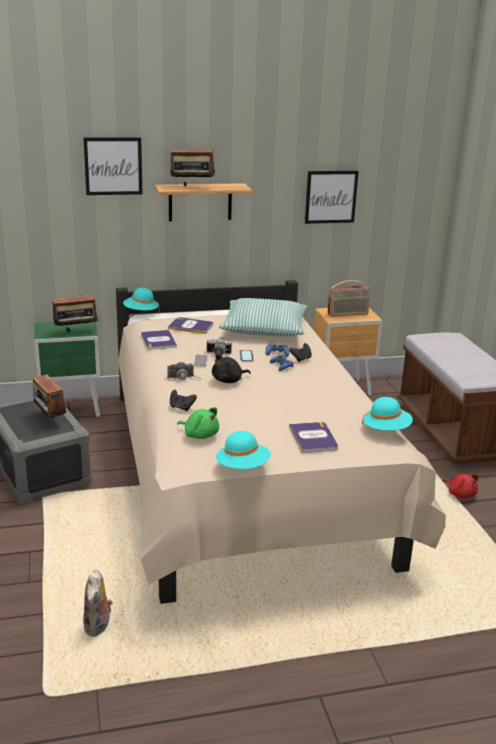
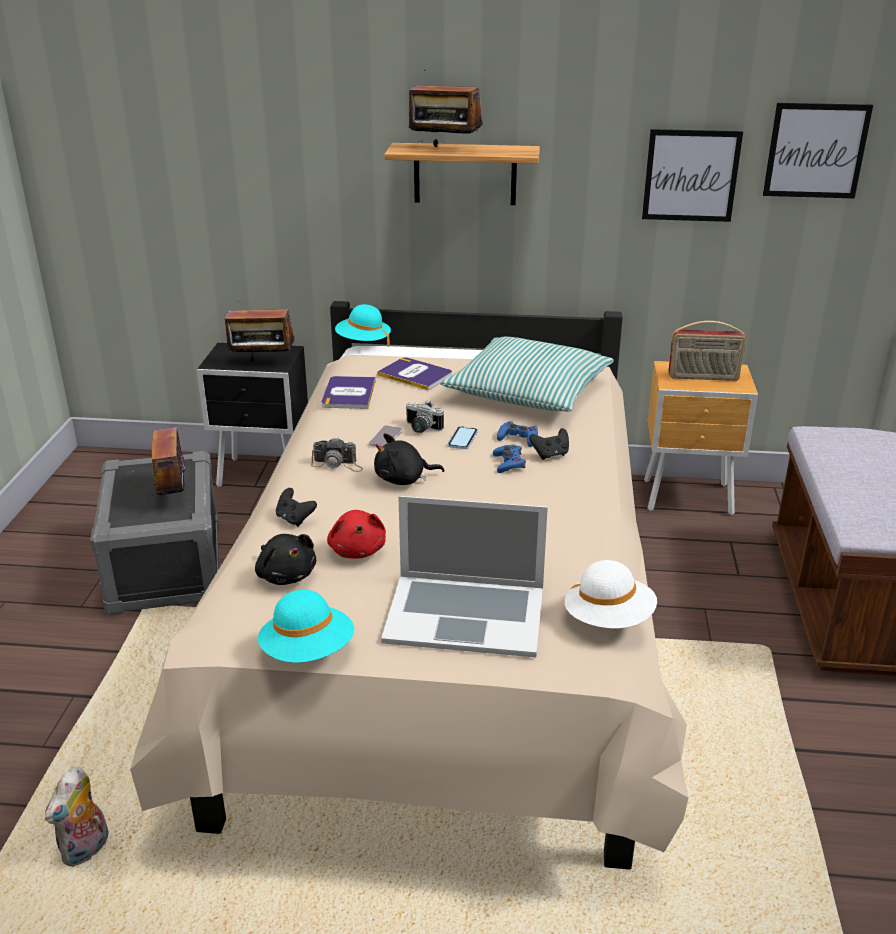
camera: 20 degrees right, 5 degrees up
(72, 410) = (265, 476): green nightstand -> black nightstand
(113, 166) = (327, 110): picture -> picture (816, 151)
(200, 435) = (286, 575): green plush toy -> black plush toy
(313, 438) = (465, 614): book -> laptop
(386, 430) = (609, 619): turquoise hat -> white hat
(460, 494) = (805, 731): red plush toy -> red plush toy (357, 550)

